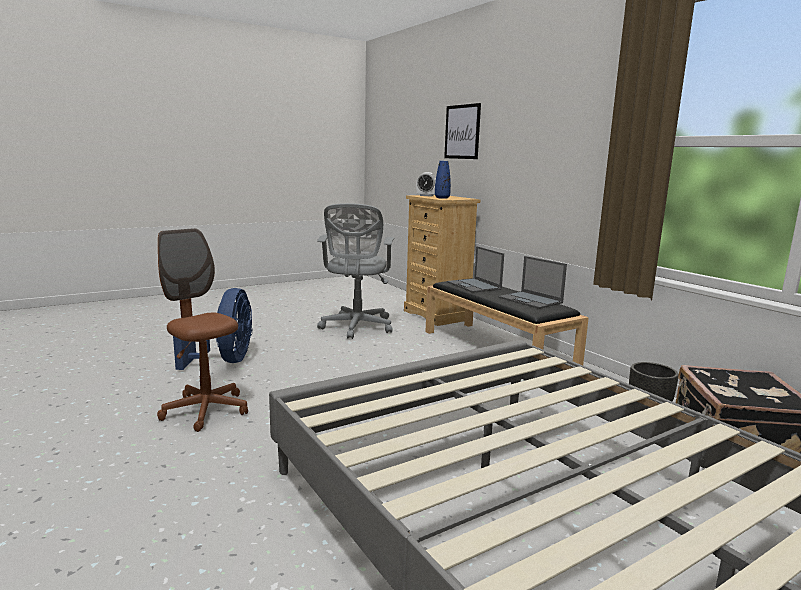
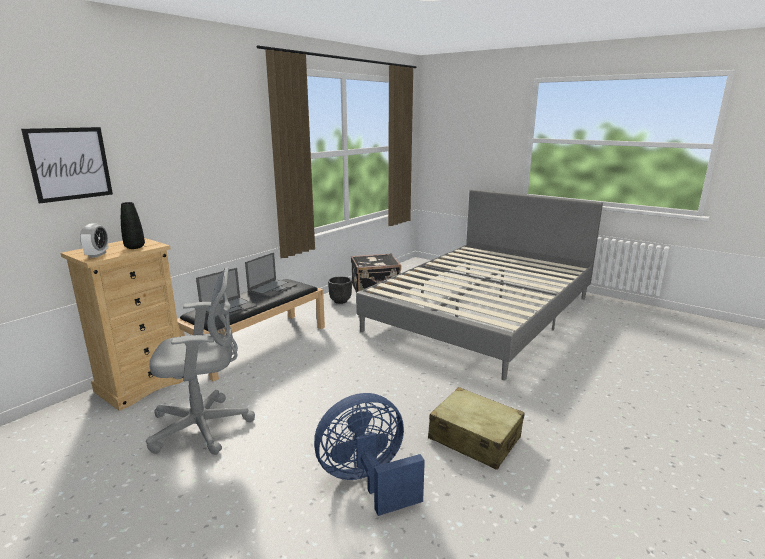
camera: 110 degrees left, 5 degrees up
(205, 410) = (474, 438): brown office chair -> beige suitcase
(442, 198) = (135, 247): blue vase -> black vase

